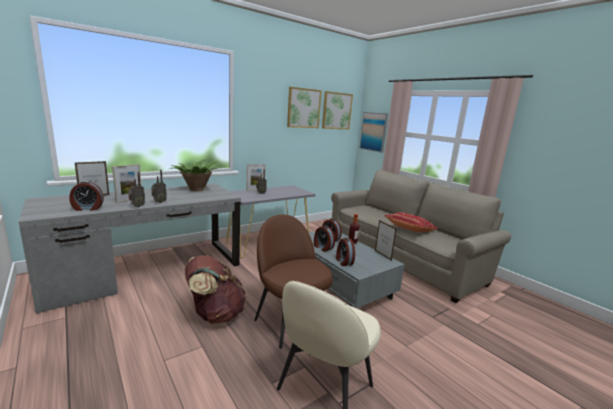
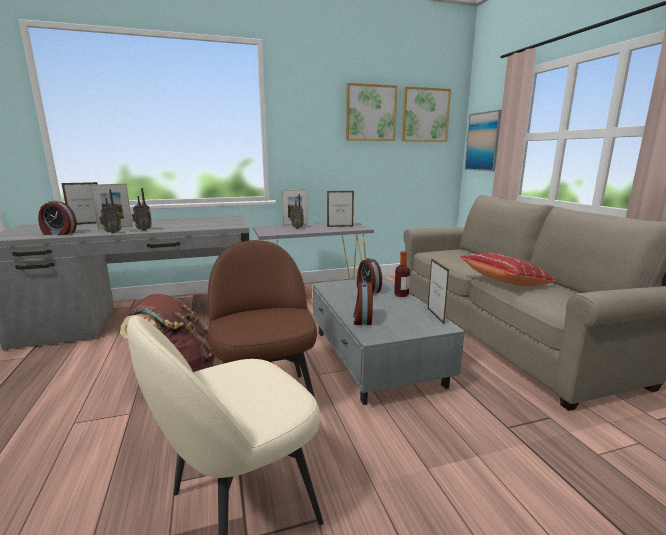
camera: 20 degrees right, 0 degrees up
(196, 189) = (207, 220): potted plant -> none
(290, 191) = (340, 226): none -> picture frame
(322, 248) = (347, 299): alarm clock -> none

